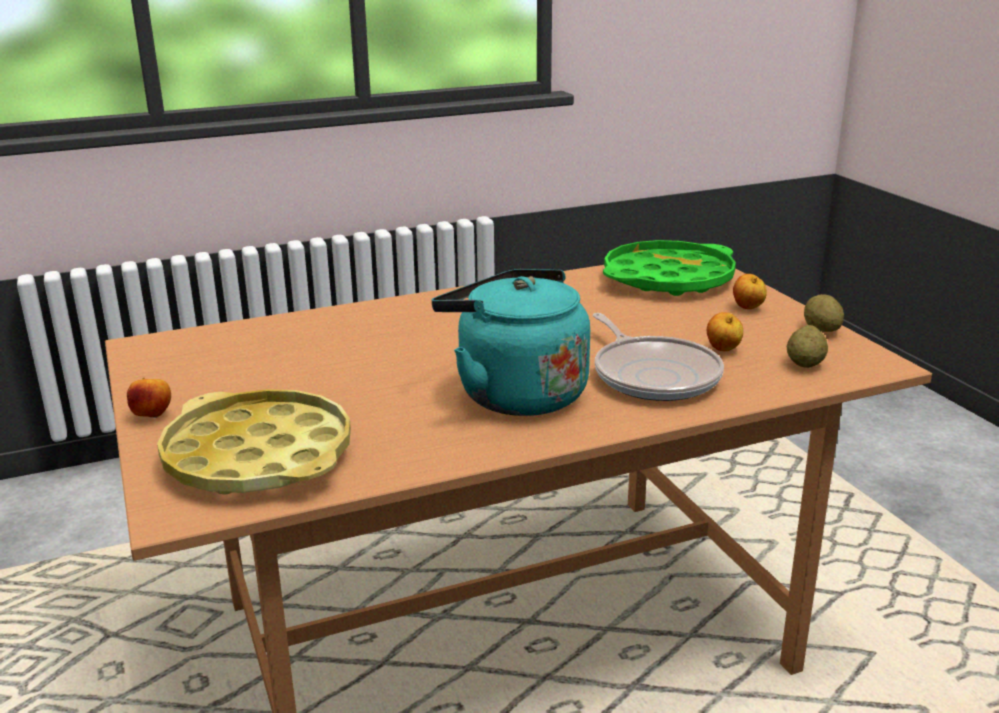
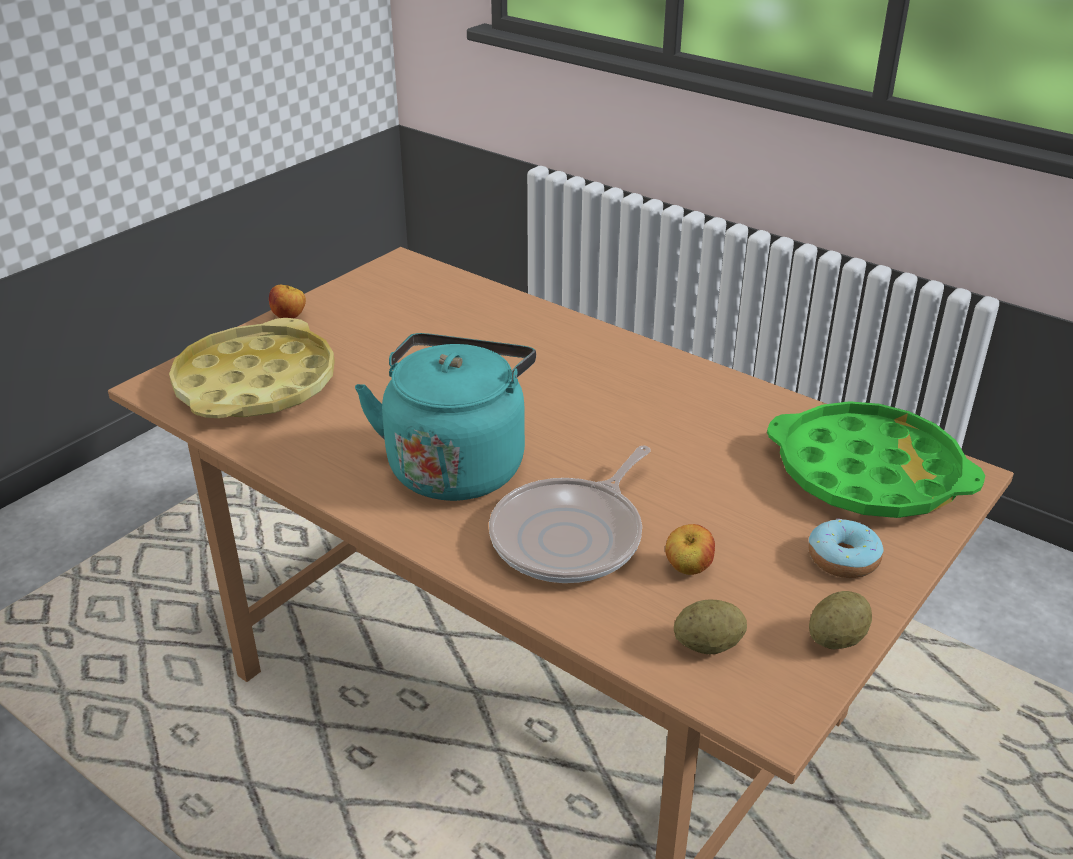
camera: 60 degrees right, 10 degrees up
(748, 308) = (843, 559): apple -> donut

